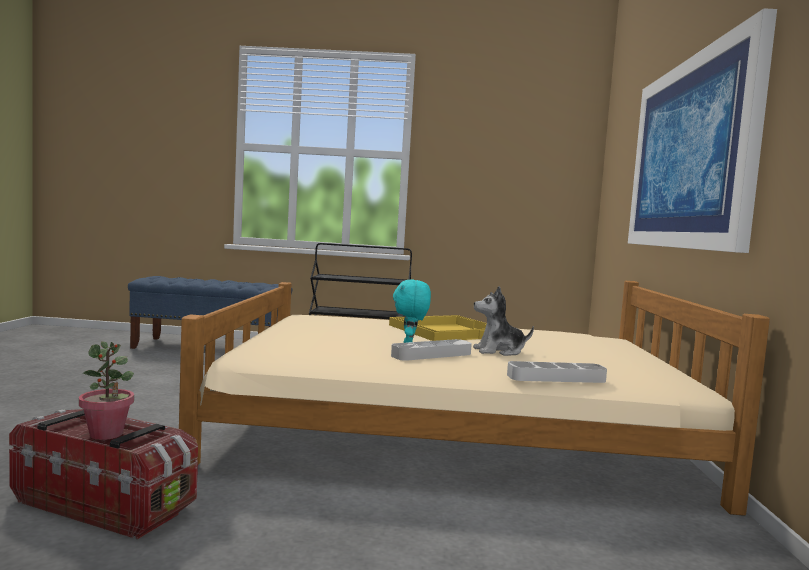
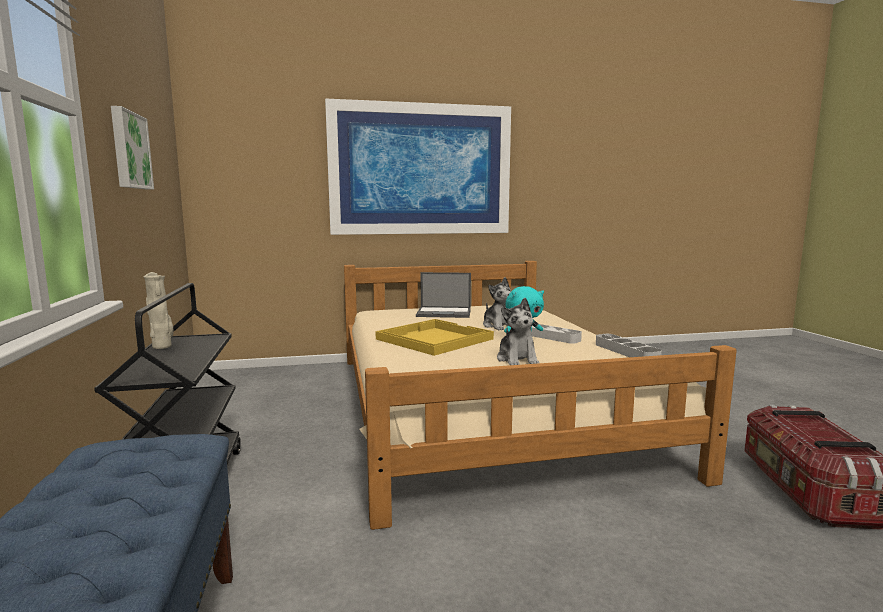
camera: 105 degrees left, 5 degrees up
(106, 434) = (817, 430): potted plant -> none
(351, 335) = (517, 359): none -> plush toy
(382, 278) = (163, 347): none -> beige vase
(476, 172) = (129, 150): none -> picture
(556, 378) = (553, 317): grey tray -> grey tray (626, 352)
(588, 348) = (445, 313): none -> laptop

